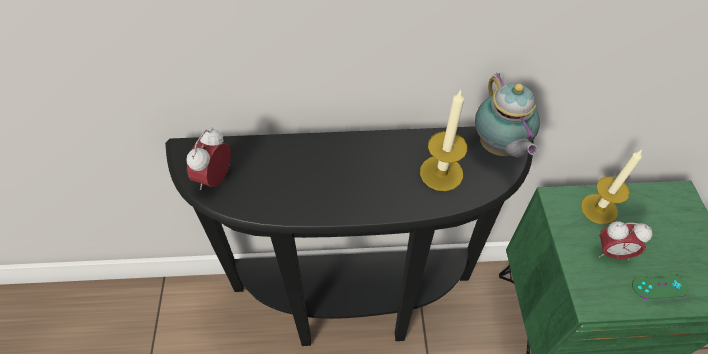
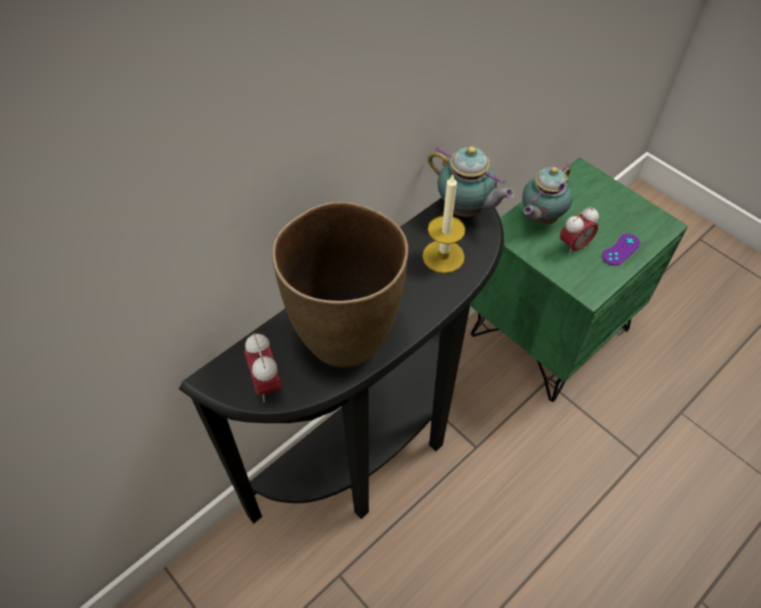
camera: 40 degrees left, 0 degrees up
(302, 183) = (345, 336): none -> brown vase
(599, 209) = (539, 219): candle -> teapot
(659, 286) = (621, 250): green game controller -> purple game controller

